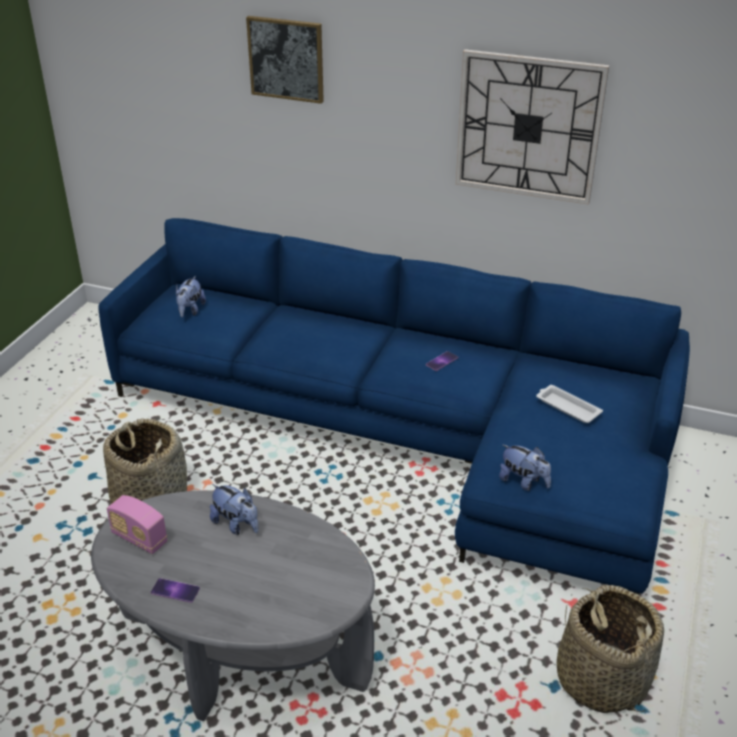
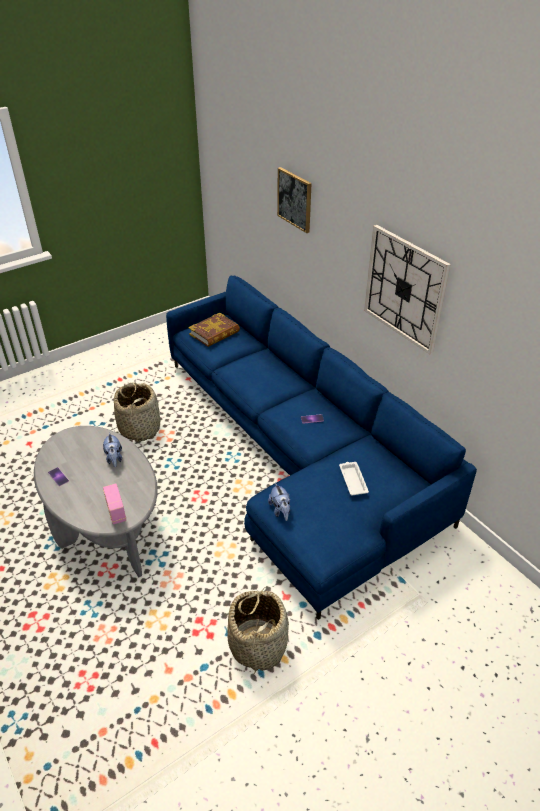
camera: 35 degrees right, 5 degrees up
(139, 538) = (69, 444): radio -> radio (116, 511)
(190, 311) = (214, 333): plush toy -> book

